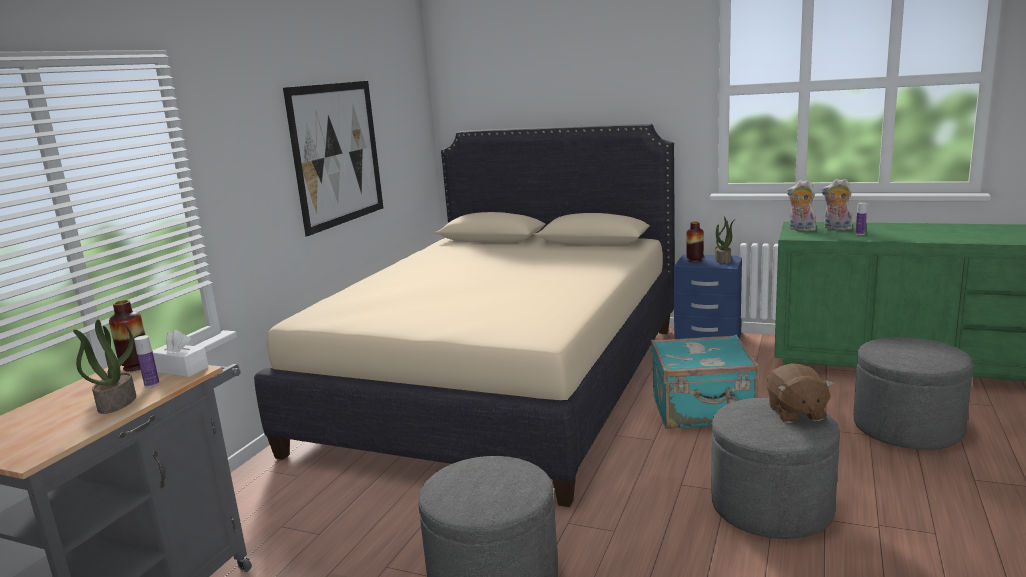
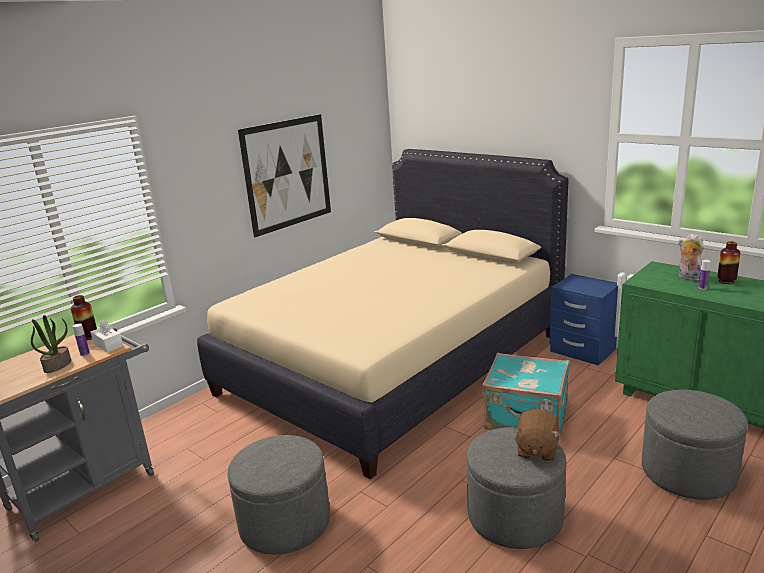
camera: 20 degrees right, 5 degrees up
(695, 260) = (574, 283): vase -> vase (726, 281)
(723, 260) = (598, 286): potted plant -> none
(800, 229) = (655, 274): plush toy -> none

